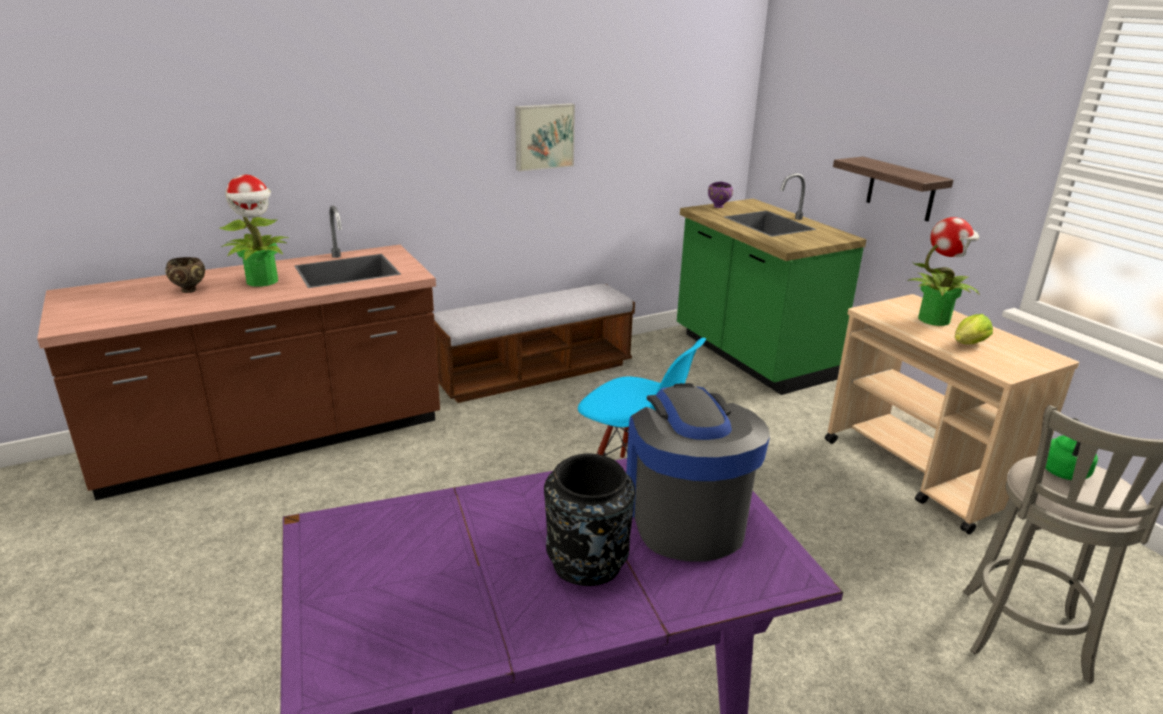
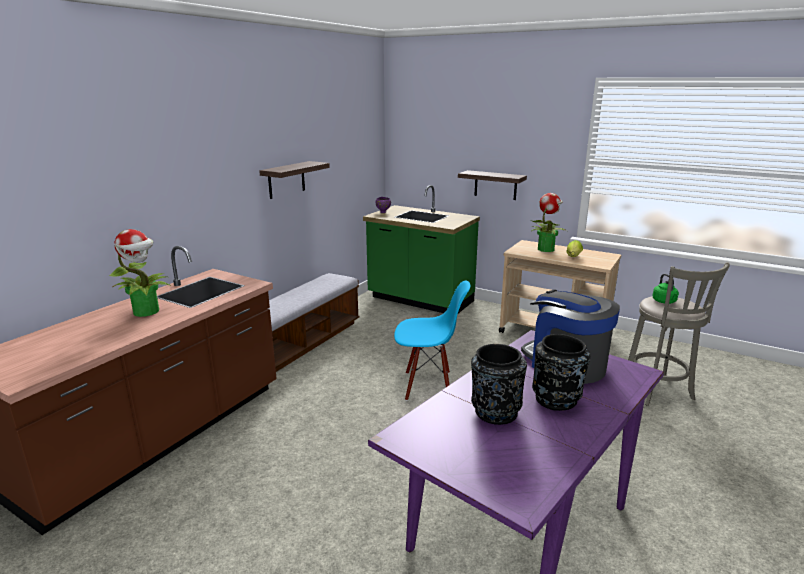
camera: 30 degrees left, 5 degrees down
(190, 290) = (94, 330): brown bowl -> none
(475, 545) = (494, 412): none -> black vase
(543, 136) = (286, 180): picture -> shelf

